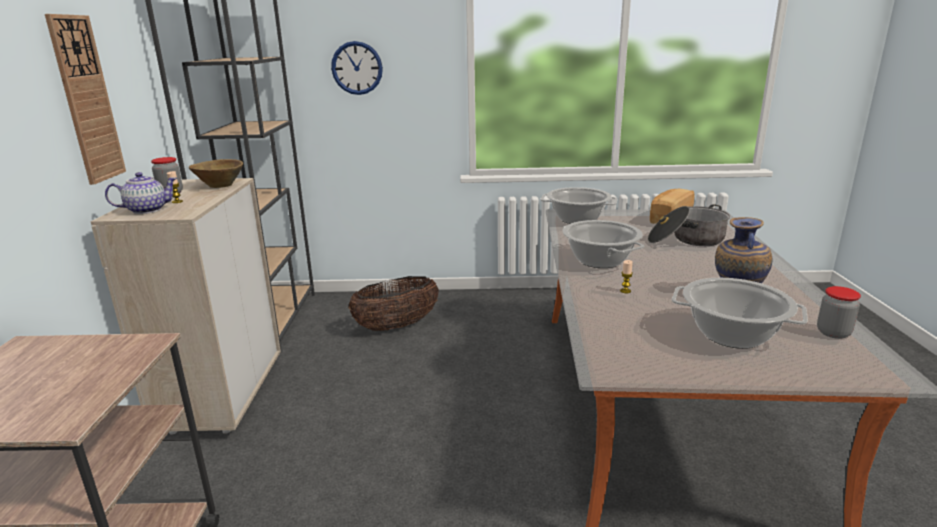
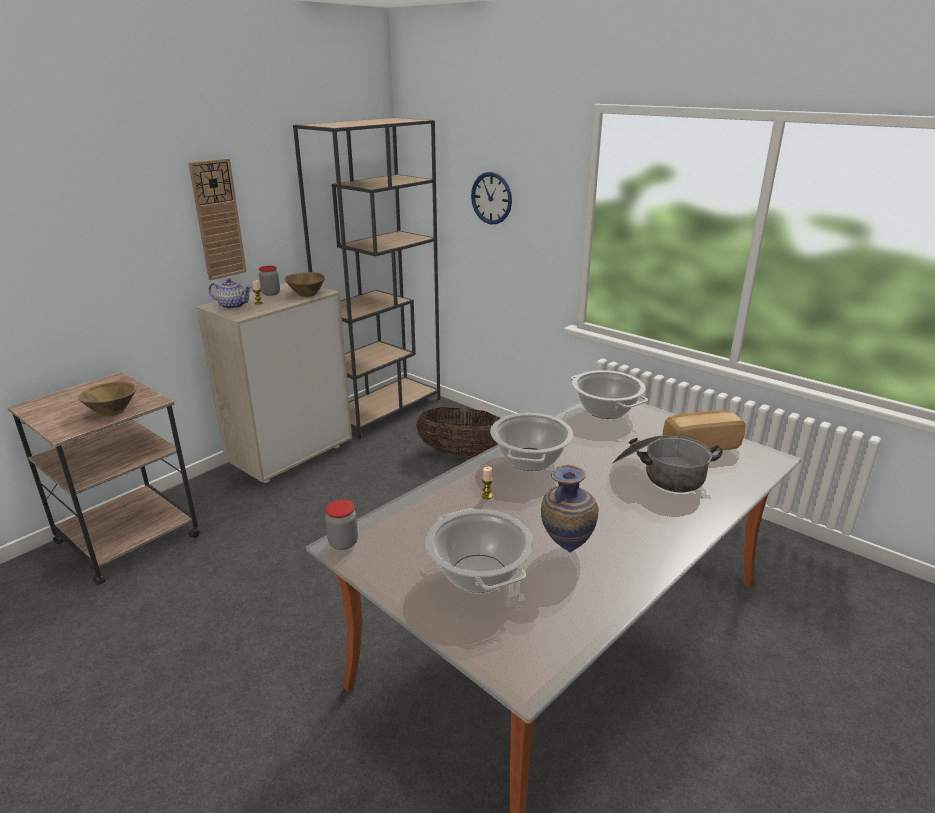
camera: 40 degrees right, 5 degrees up
(104, 373) = (113, 411): none -> brown bowl
(833, 333) = (566, 622): jar -> jar (343, 543)

